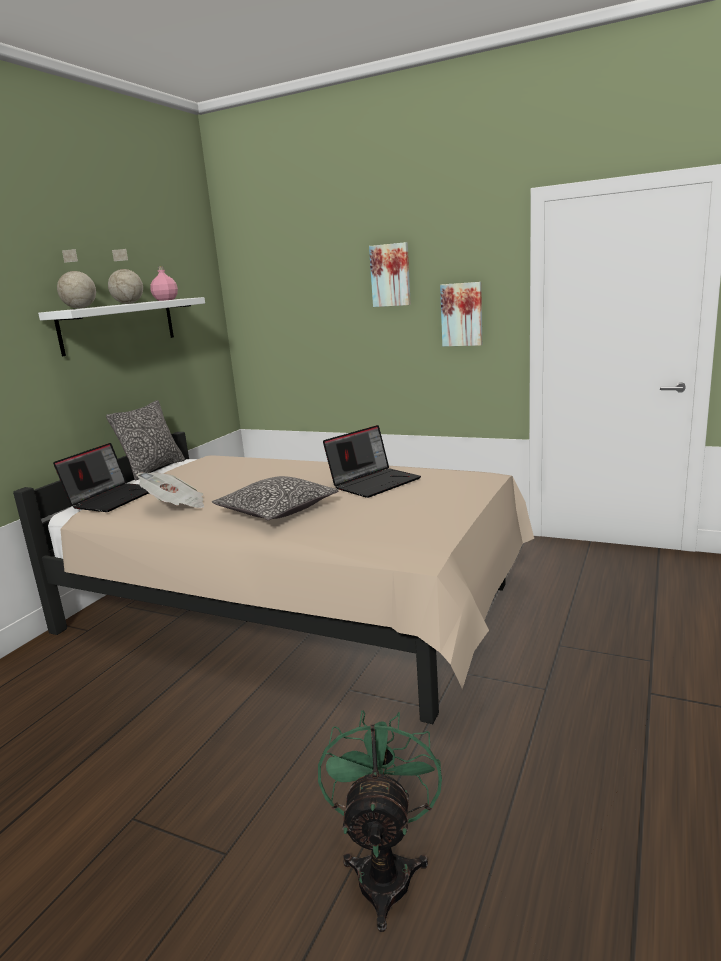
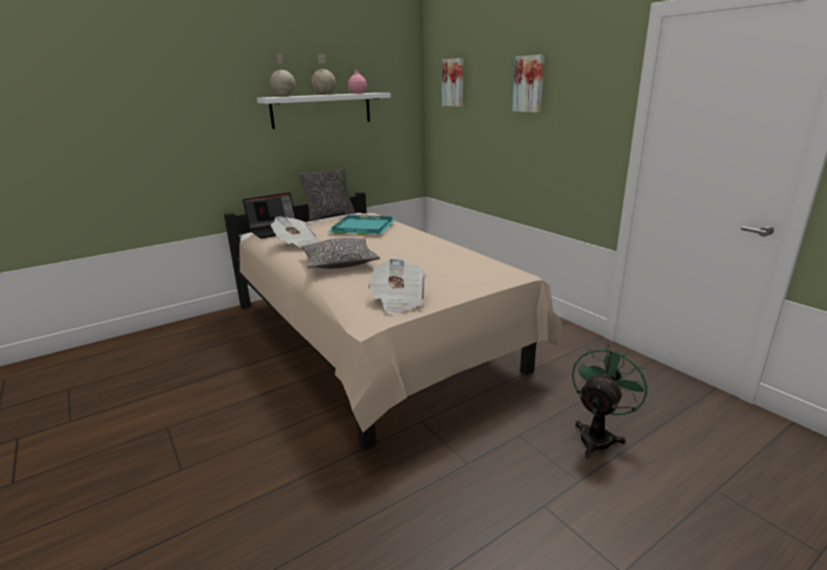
camera: 30 degrees right, 5 degrees up
(232, 472) = (361, 228): none -> turquoise tray
(374, 482) = (428, 258): laptop -> none
(385, 869) = (237, 524): green fan -> green fan (598, 435)
(418, 527) = (398, 301): none -> newspaper
(462, 314) = (577, 125): picture -> picture (454, 82)

